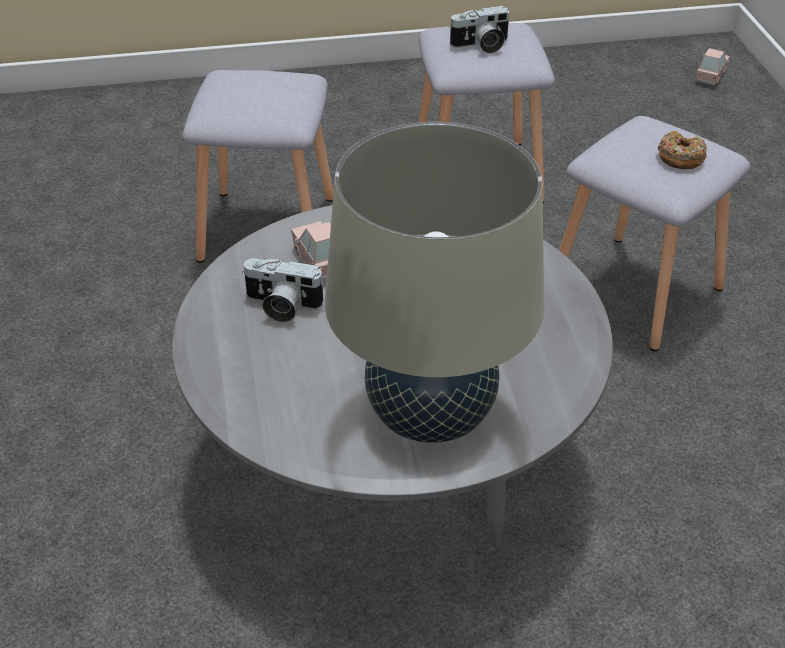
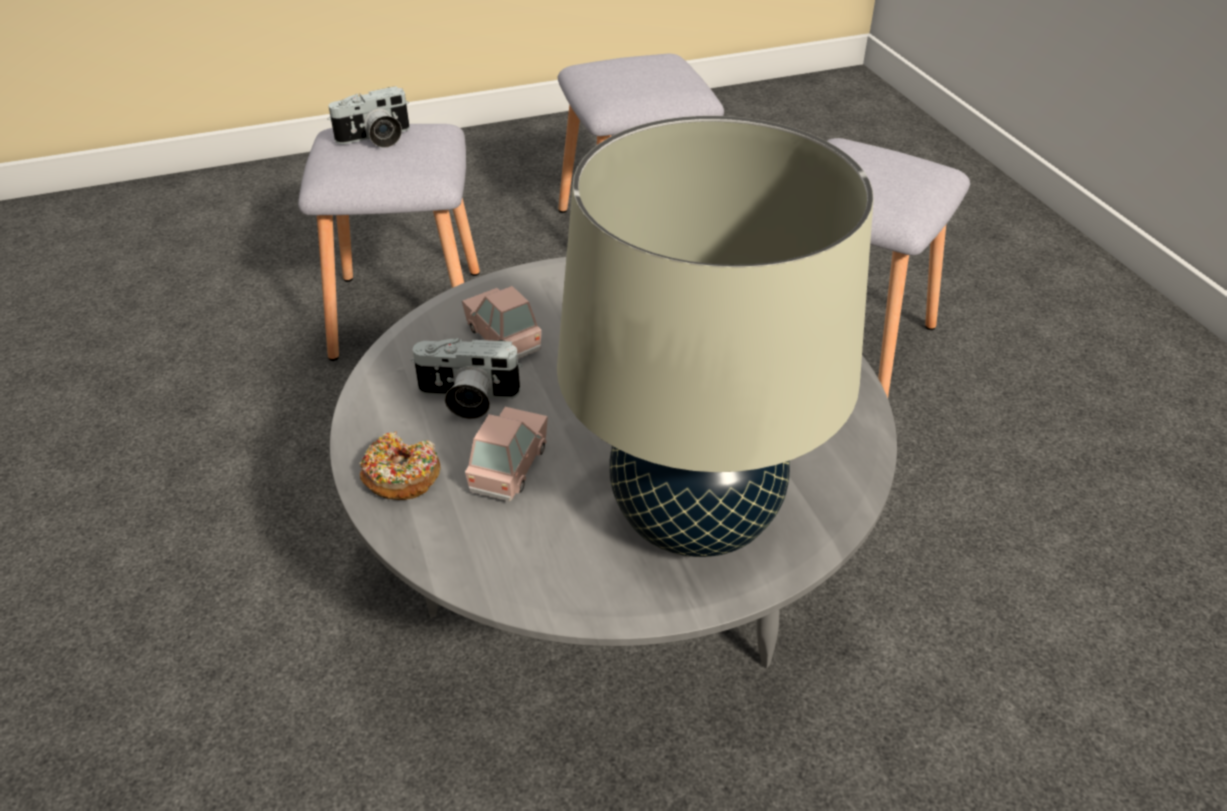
camera: 10 degrees left, 0 degrees up
(481, 46) = (635, 78): camera -> camera (375, 139)
(680, 158) = (897, 177): donut -> donut (401, 476)
(711, 76) = (854, 109): pink toy car -> pink toy car (510, 467)

